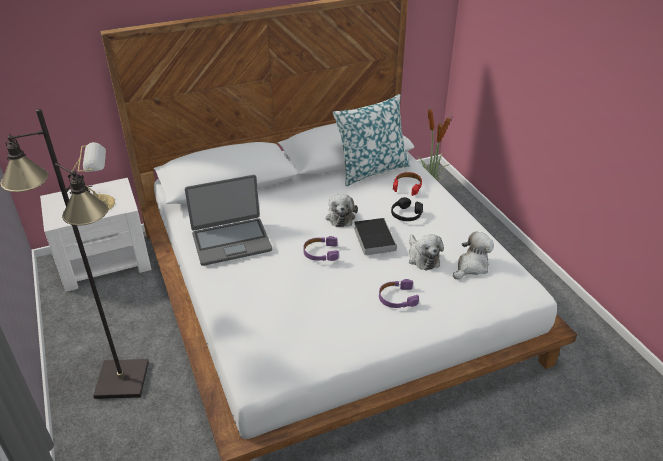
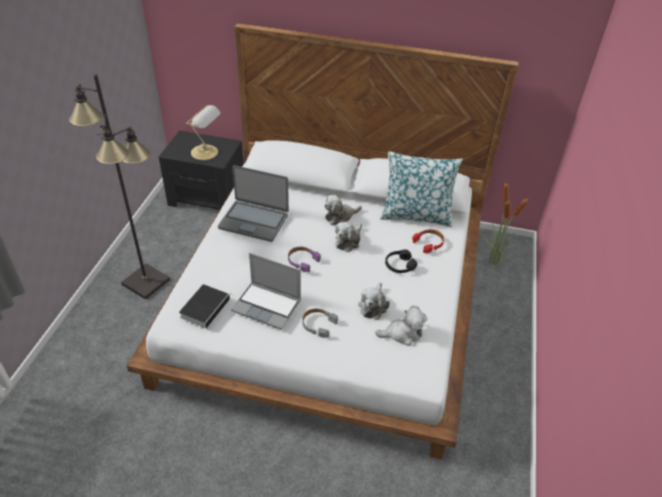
camera: 35 degrees right, 5 degrees up
(106, 262) = (207, 197): white nightstand -> black nightstand
(308, 200) = (340, 216): none -> plush toy
(336, 307) = (268, 306): none -> laptop
(373, 238) = (352, 270): book -> book (205, 307)
(397, 298) = (318, 324): purple headphones -> grey headphones

